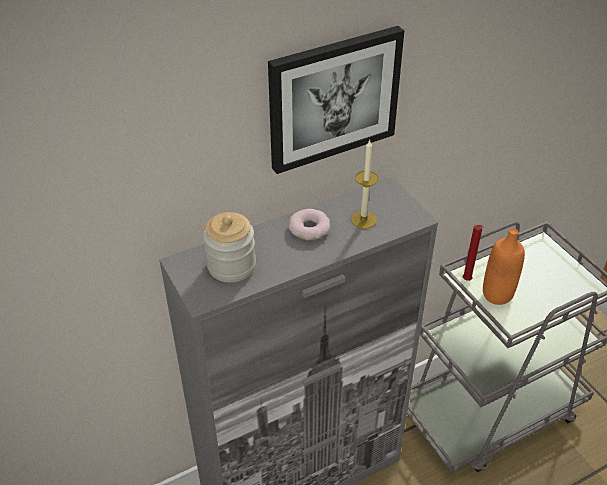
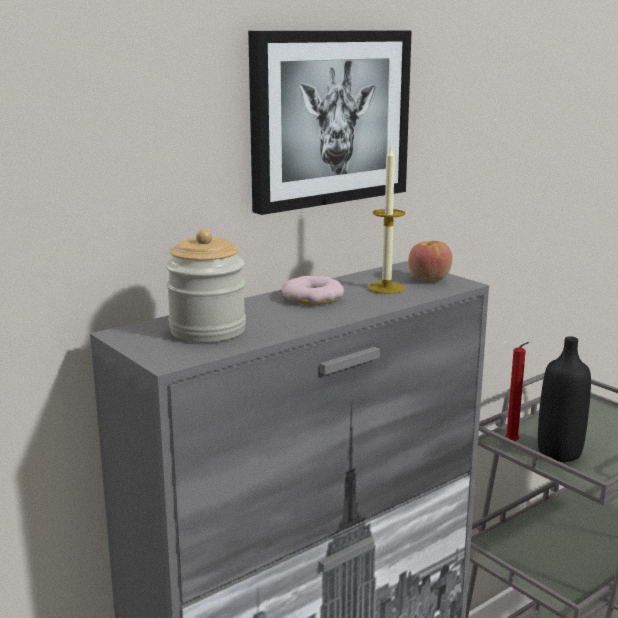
camera: 10 degrees left, 25 degrees down
(397, 210) = (428, 279): none -> apple
(497, 294) = (559, 452): orange bottle -> black bottle

